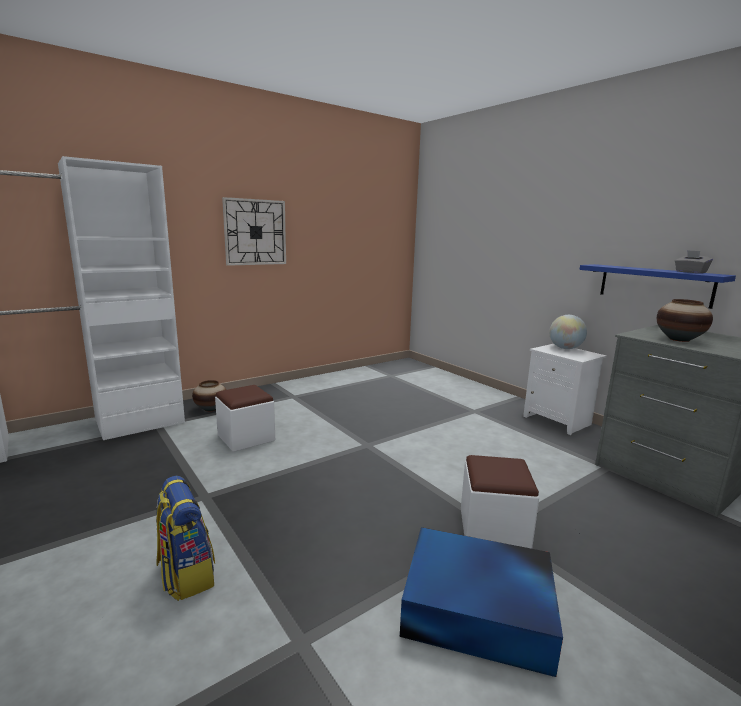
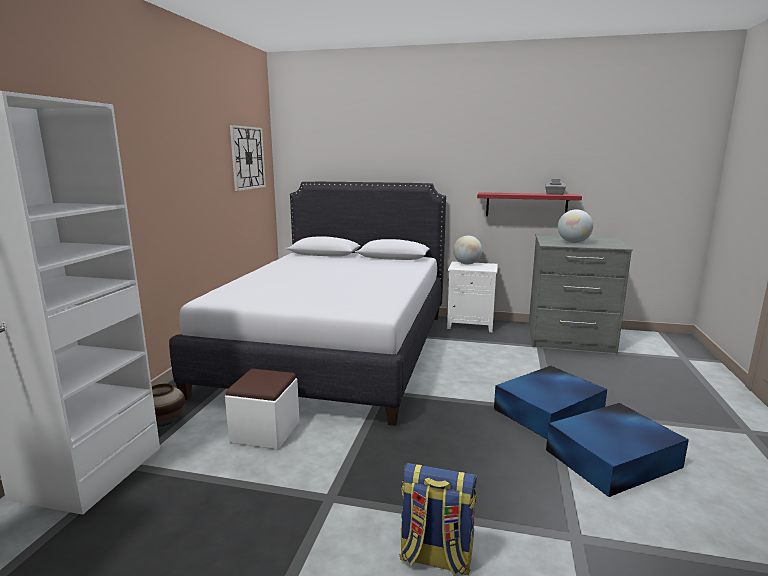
camera: 40 degrees left, 0 degrees up
(255, 232) = (153, 184): wall clock -> wall clock (247, 158)
(387, 401) = (334, 350): none -> white bed
(493, 529) = (550, 411): white ottoman -> blue storage box
(654, 285) = (526, 205): blue shelf -> red shelf
(679, 339) = (573, 242): vase -> globe

